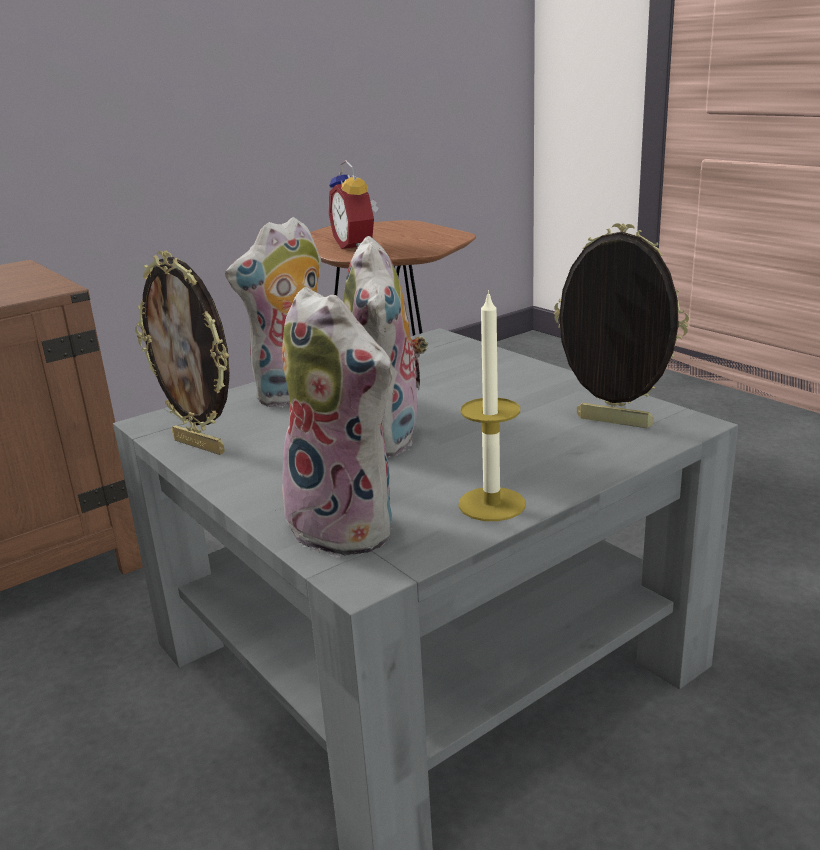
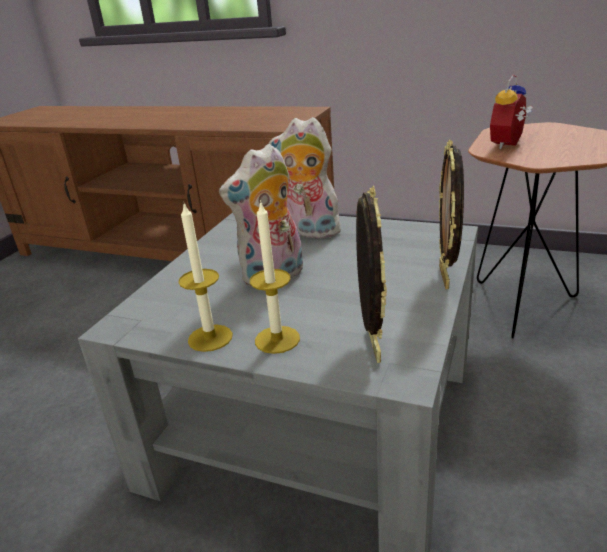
camera: 60 degrees right, 5 degrees up
(201, 445) = (227, 235): picture frame -> picture frame (446, 277)
(349, 526) = (161, 305): plush toy -> none
(546, 465) = (277, 339): none -> candle

